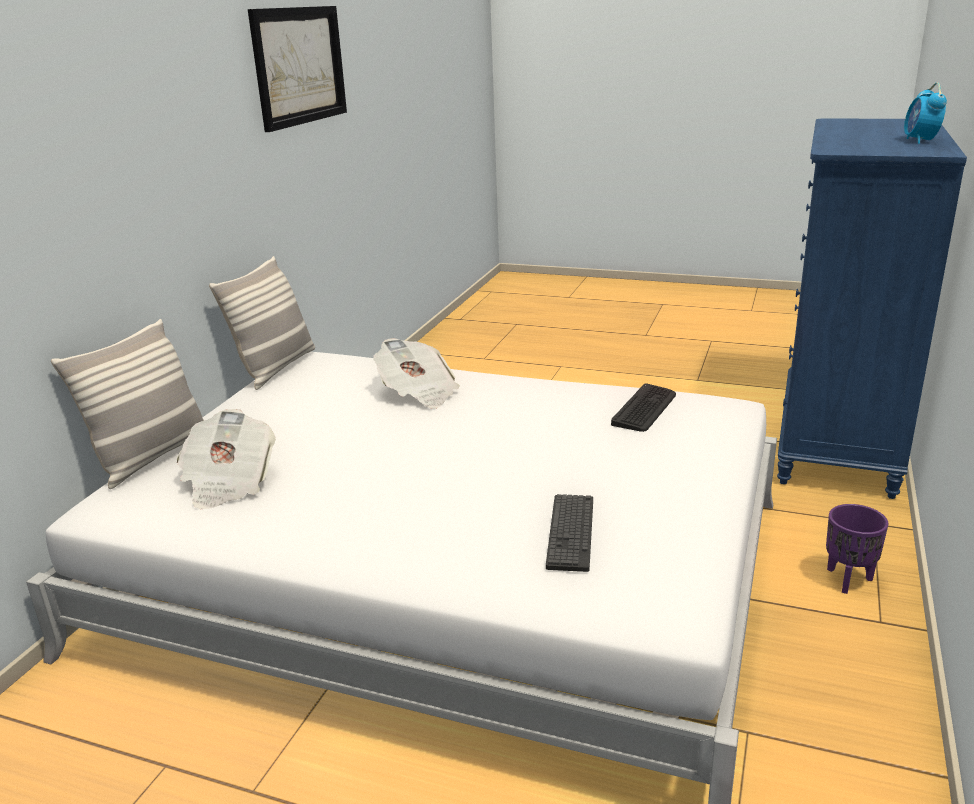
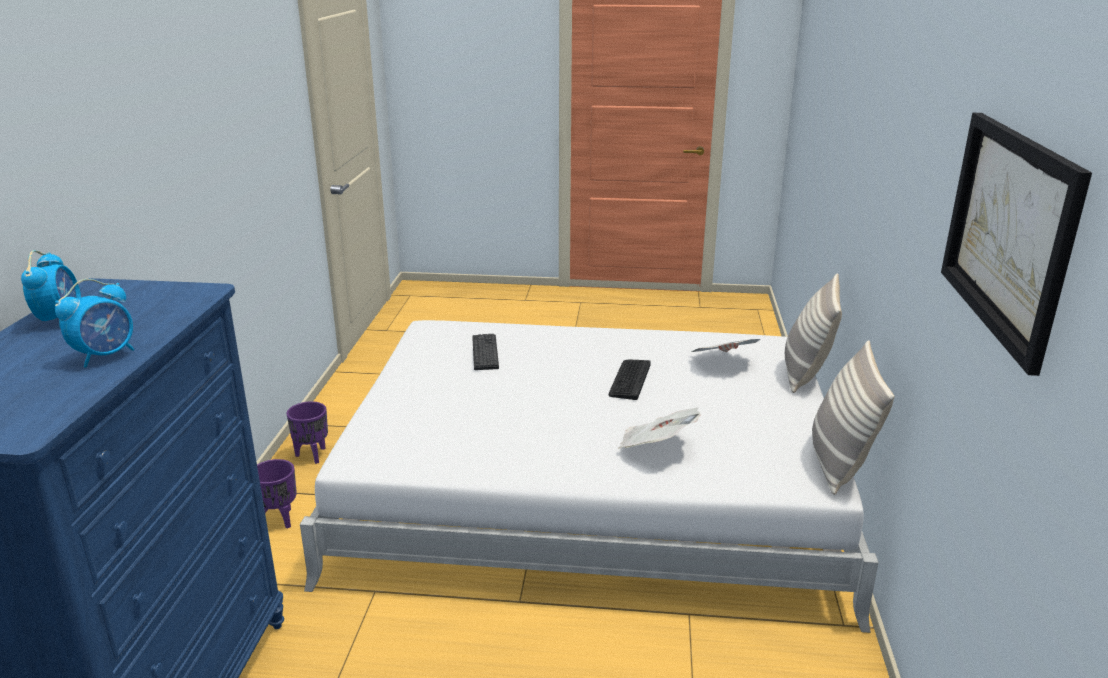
camera: 165 degrees right, 0 degrees up
(645, 409) = (434, 449): keyboard -> keyboard (629, 380)
(844, 132) = (106, 355): none -> alarm clock
(864, 683) = (312, 456): none -> purple planter

